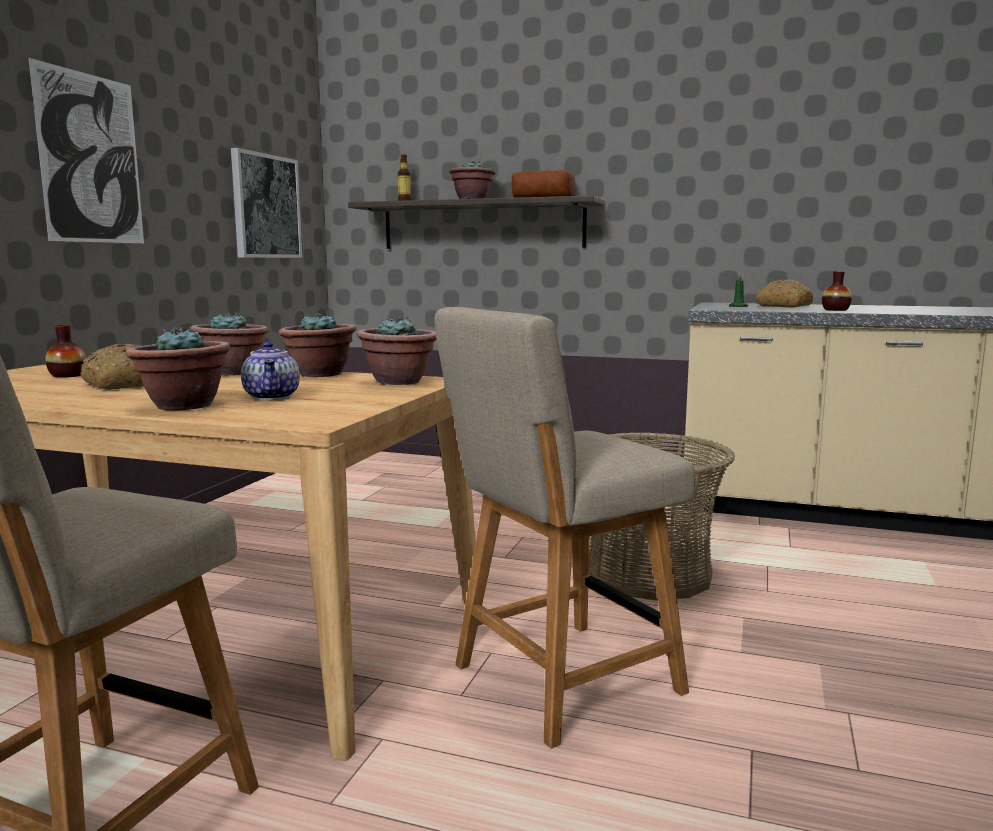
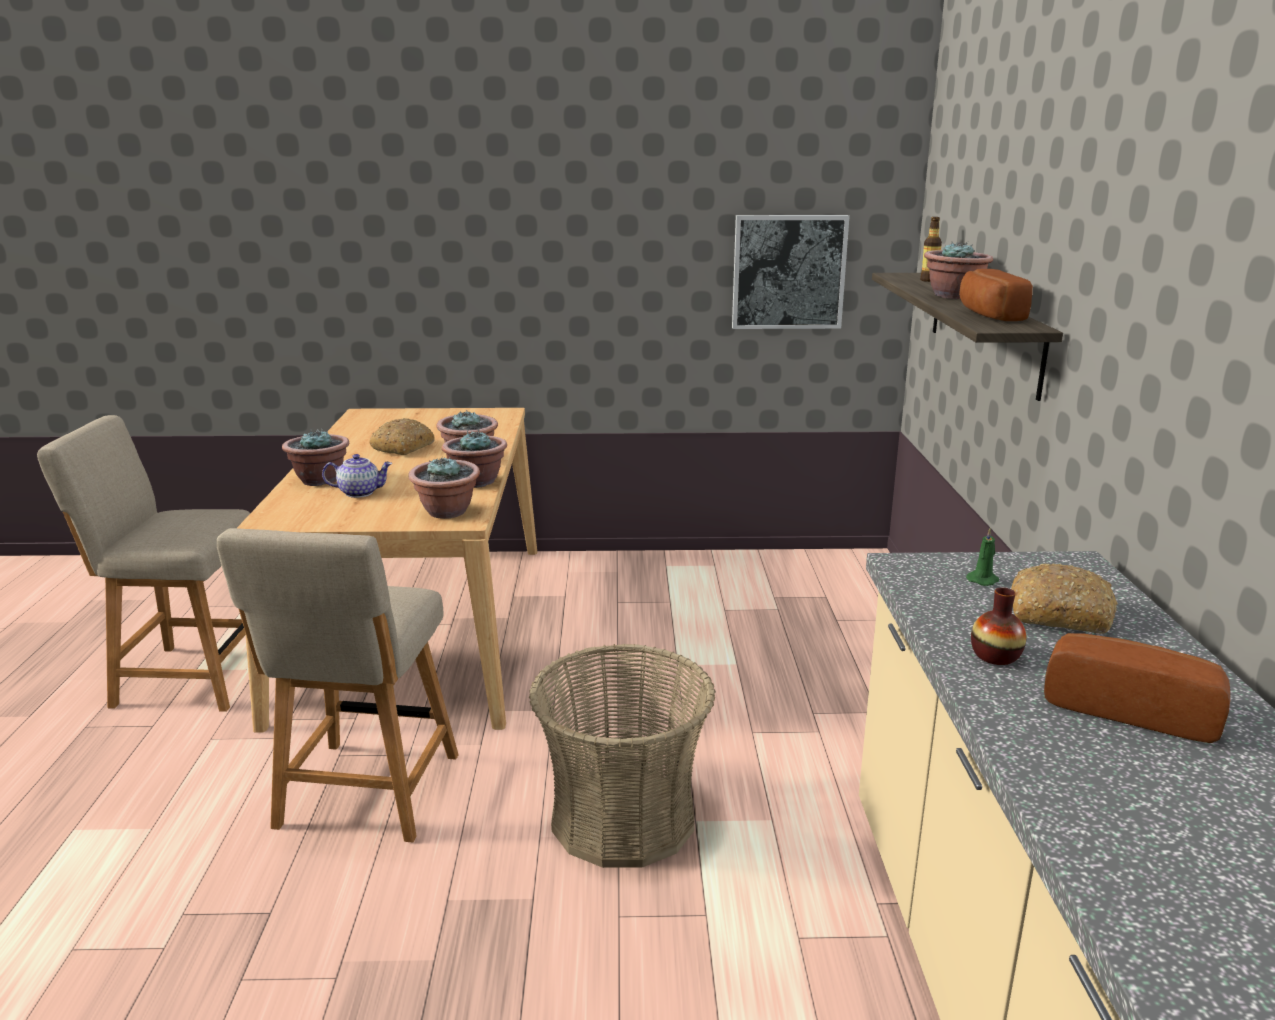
camera: 70 degrees right, 10 degrees up
(68, 375) = (434, 426): vase -> none
(91, 159) = (550, 249): picture -> none
(273, 397) = (360, 492): teapot -> teapot turned 150 degrees counterclockwise
(558, 682) = (365, 796): beige chair -> beige chair turned 120 degrees counterclockwise
(886, 308) = (1129, 708): none -> bread

